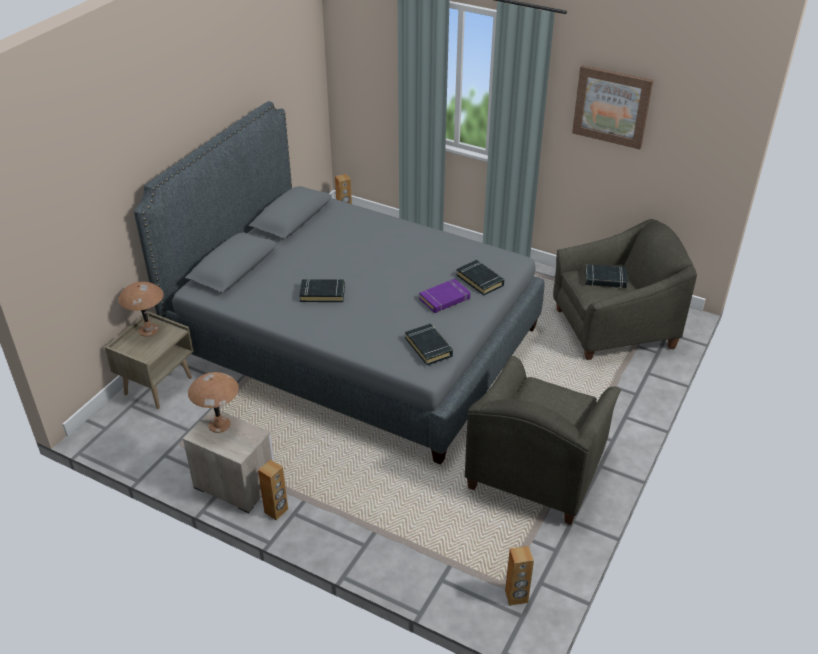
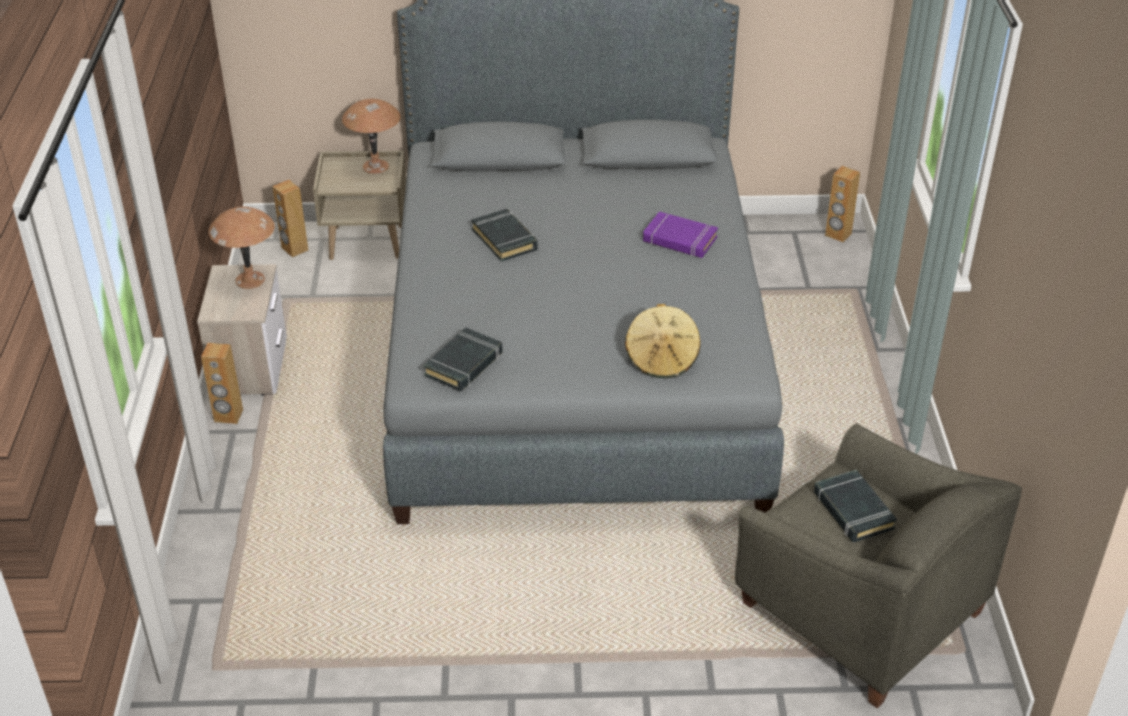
camera: 60 degrees right, 0 degrees up
(445, 299) = (586, 343): purple book -> purple book (679, 240)
(480, 280) = (662, 360): black book -> beige hat
(516, 597) = (204, 685): brown speaker -> brown speaker (294, 249)
(536, 468) = (456, 625): grey armchair -> none
(612, 106) = (1036, 239): picture -> none

